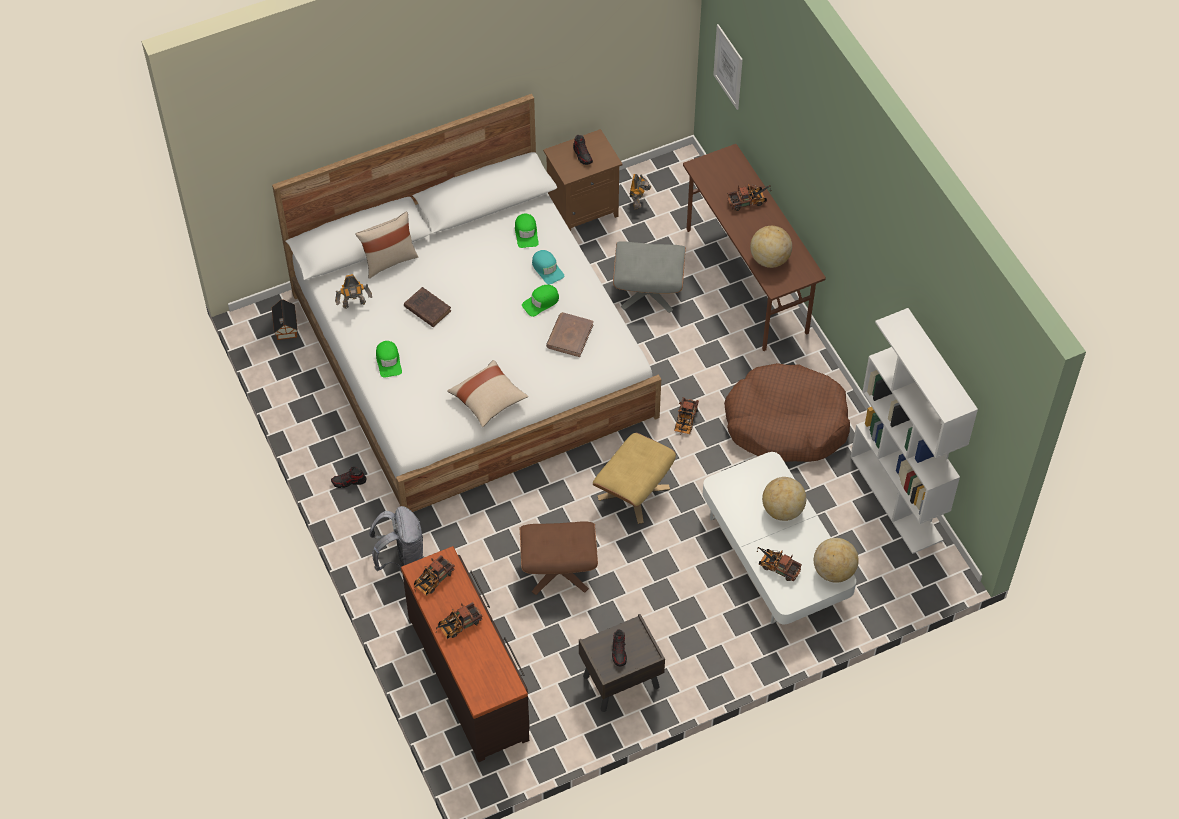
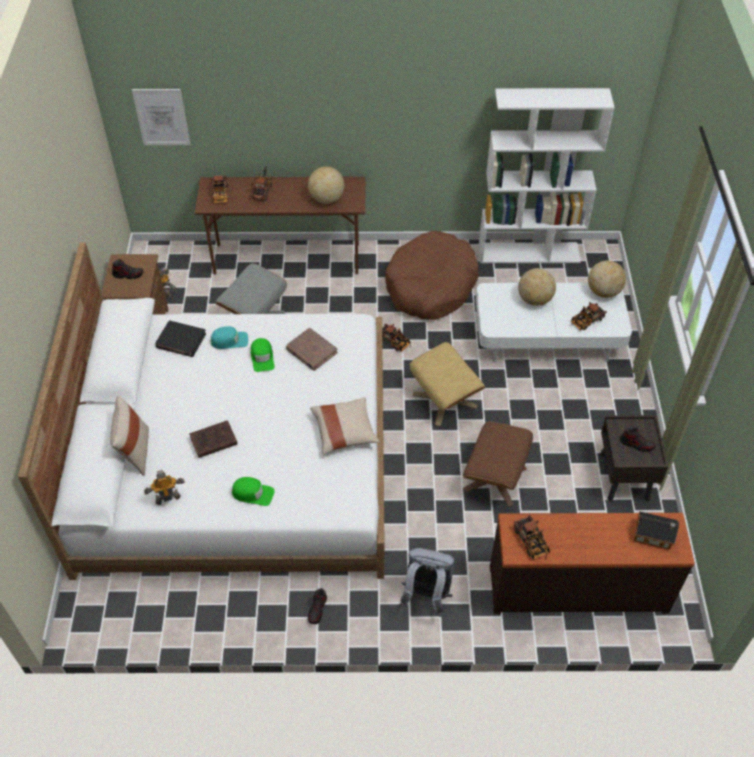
camera: 65 degrees left, 5 degrees down
(285, 327) = (104, 600): toy house -> toy house (654, 536)
(354, 305) = (167, 498): toy robot -> toy robot turned 120 degrees counterclockwise
(457, 626) = (590, 541): toy truck -> toy truck (220, 195)
(526, 233) = (181, 341): green cap -> black book

